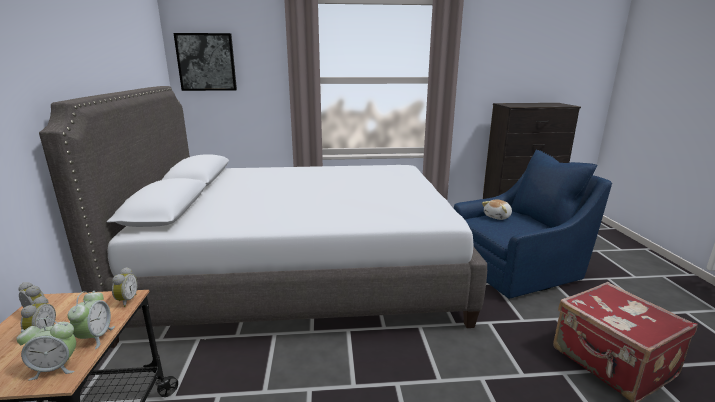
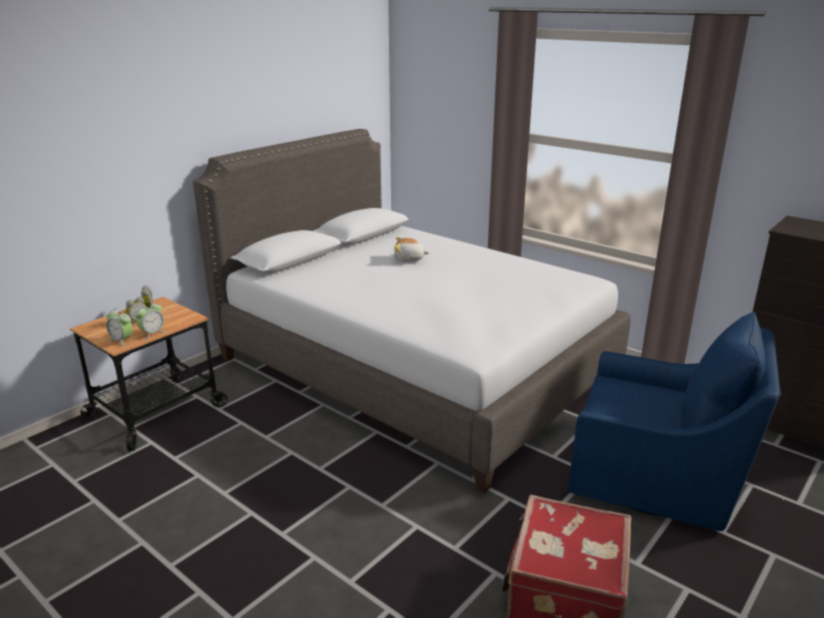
camera: 45 degrees right, 5 degrees up
(126, 301) = (189, 319): alarm clock -> none
(206, 62) = (422, 101): picture -> none
(498, 217) = (645, 390): plush toy -> plush toy (409, 259)

